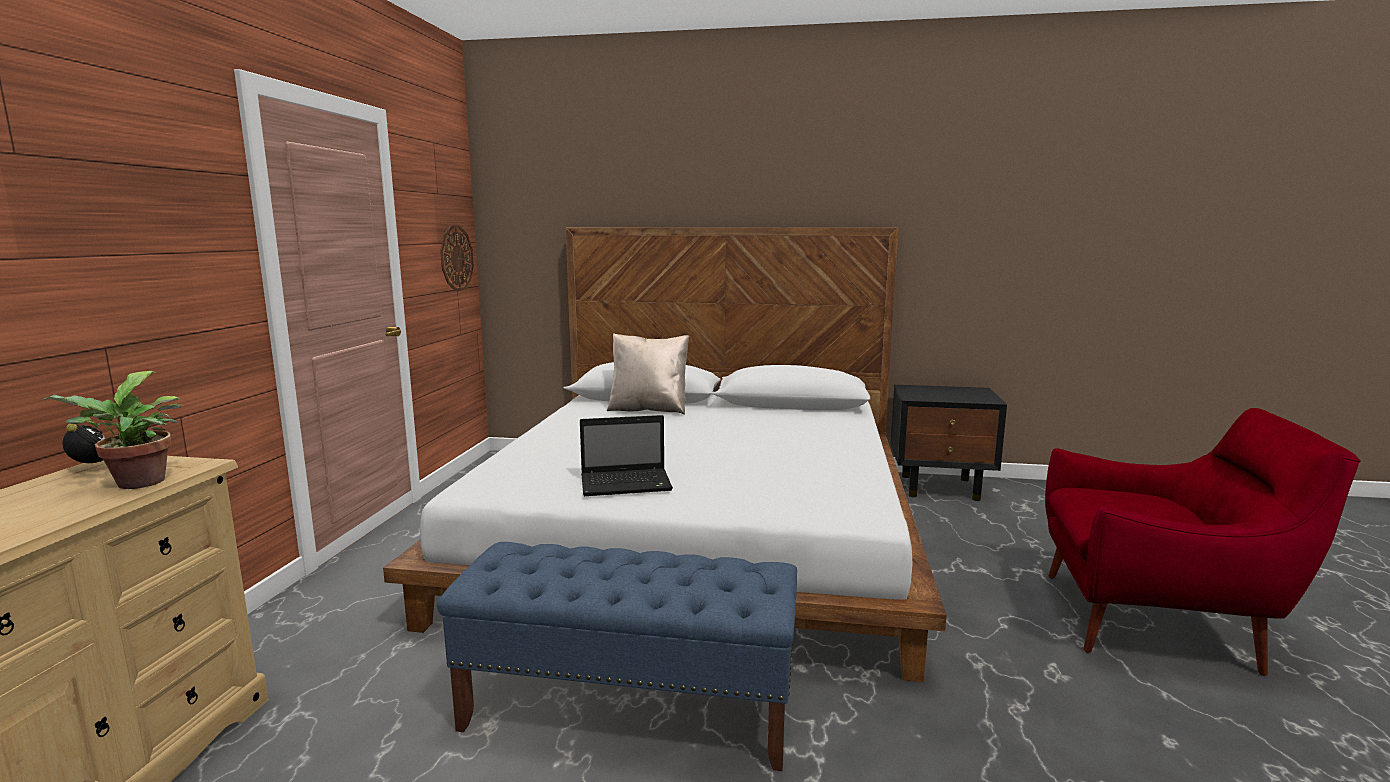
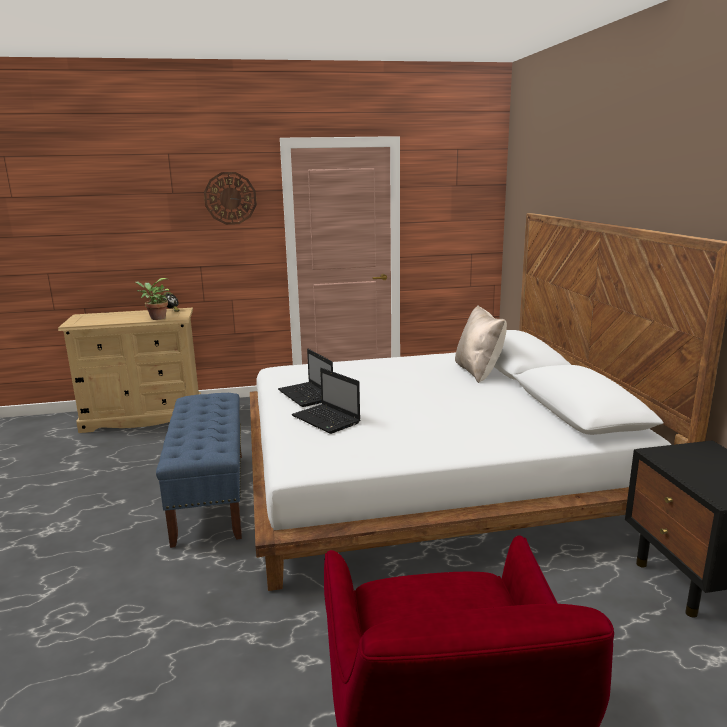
camera: 70 degrees right, 5 degrees up
(456, 258) = (471, 231): wall clock -> wall clock (230, 198)
(731, 484) = (327, 420): none -> laptop

